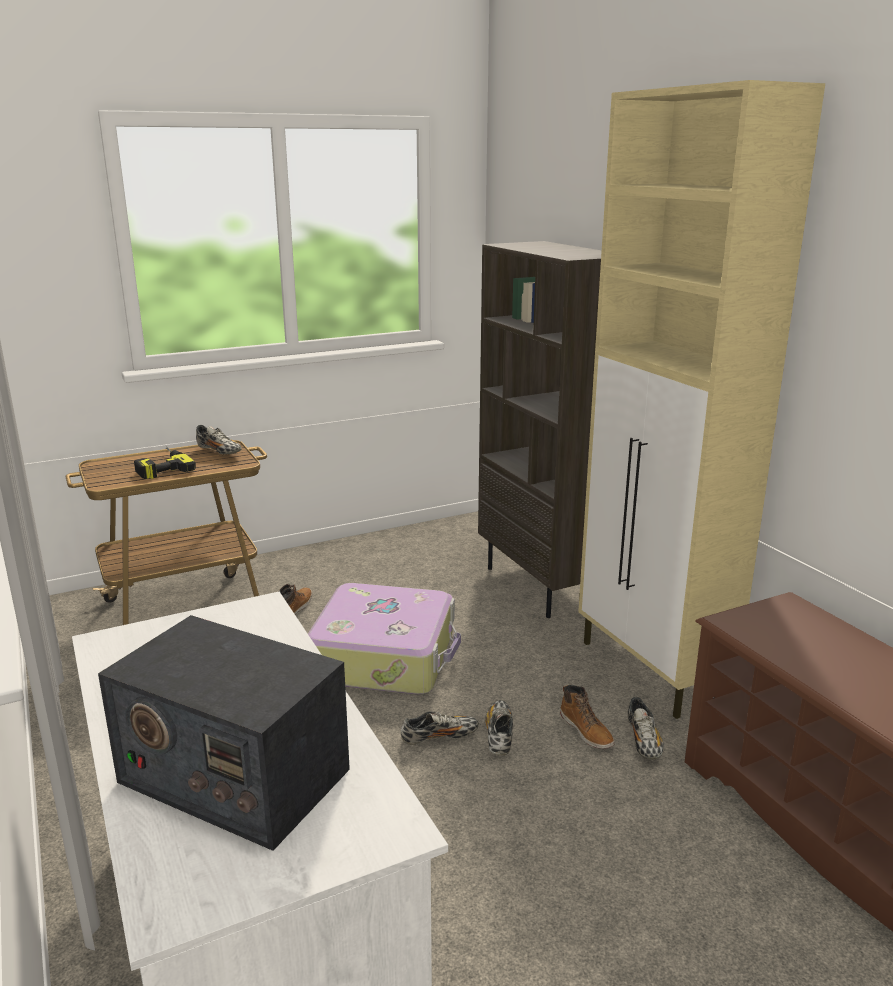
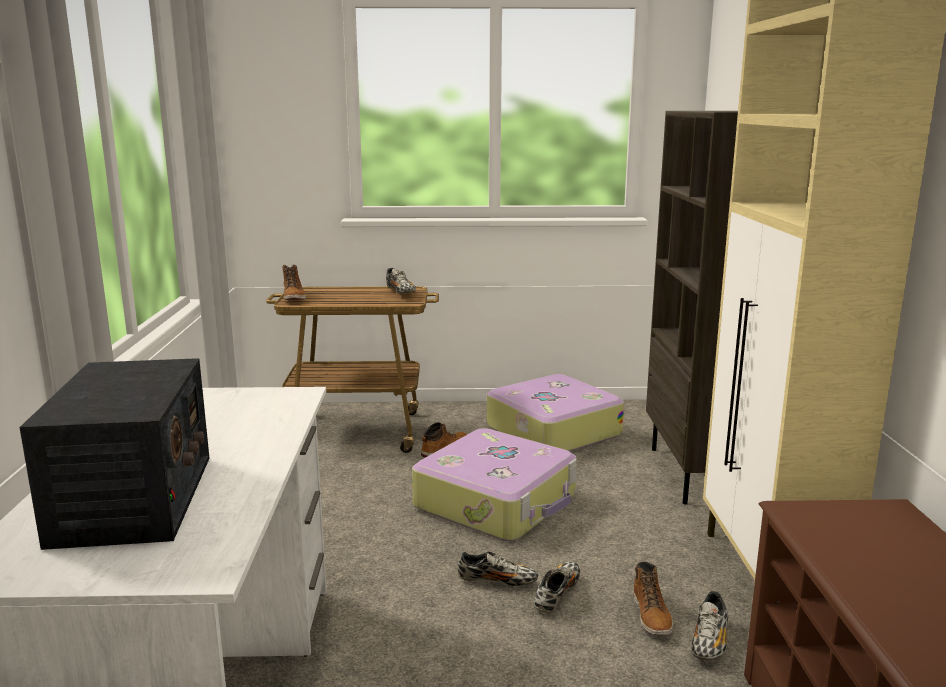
camera: 25 degrees right, 5 degrees down
(101, 475) = (294, 297): none -> boot
(160, 467) = (345, 297): power drill -> none
(233, 775) = (134, 499): radio -> radio turned 150 degrees counterclockwise
(385, 567) = (551, 430): none -> suitcase

